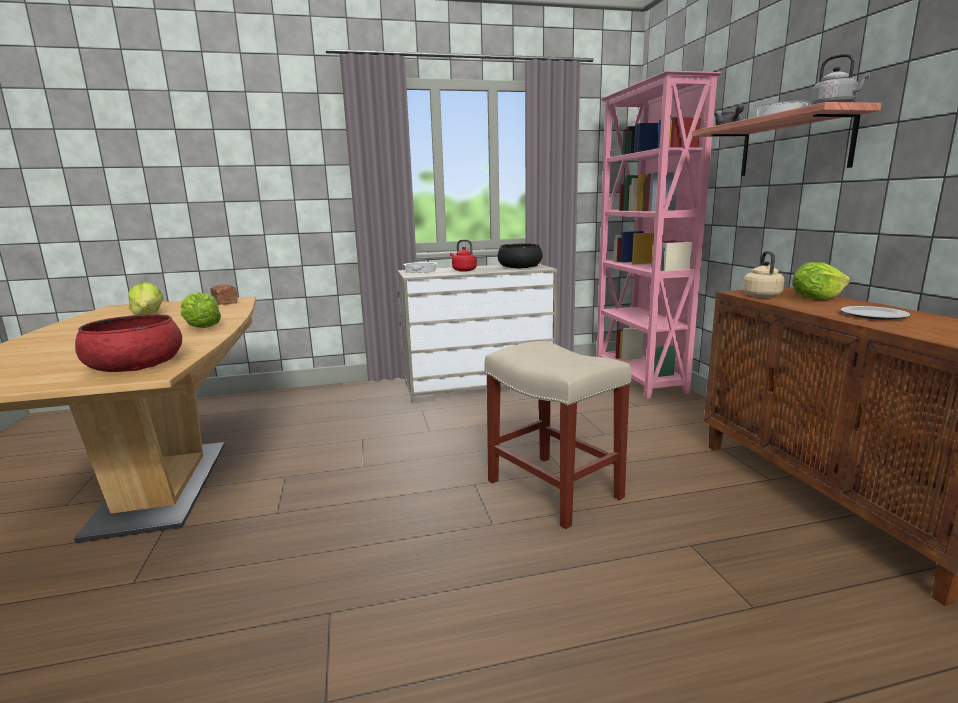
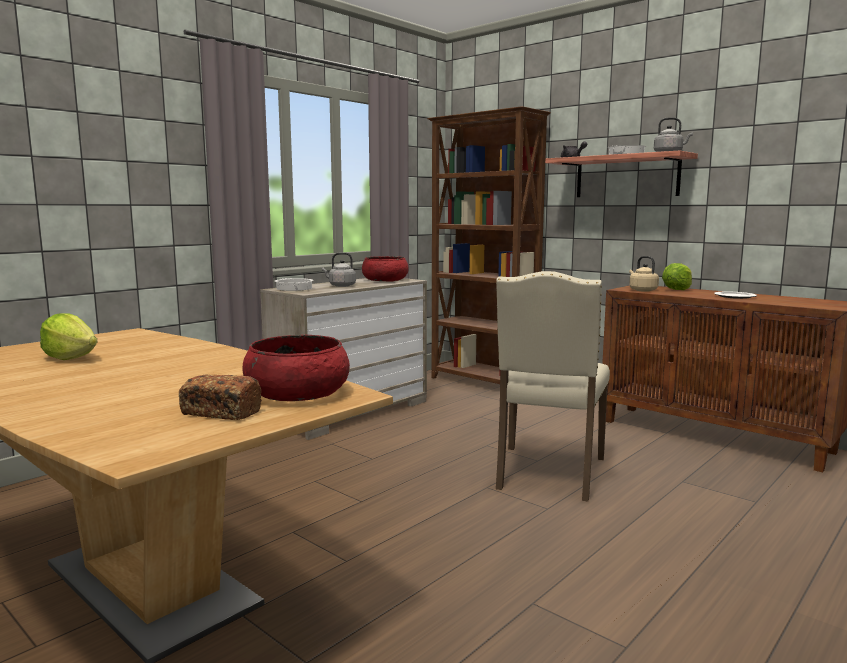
camera: 35 degrees left, 5 degrees down
(201, 328) = (220, 359): lettuce -> none
(225, 302) = (124, 336): bread -> bread (221, 413)
(463, 270) = (340, 286): red kettle -> grey kettle
(520, 267) = (385, 280): black bowl -> red bowl
(552, 488) = (548, 473): beige stool -> beige chair
(638, 378) = (483, 383): pink bookcase -> brown bookcase

